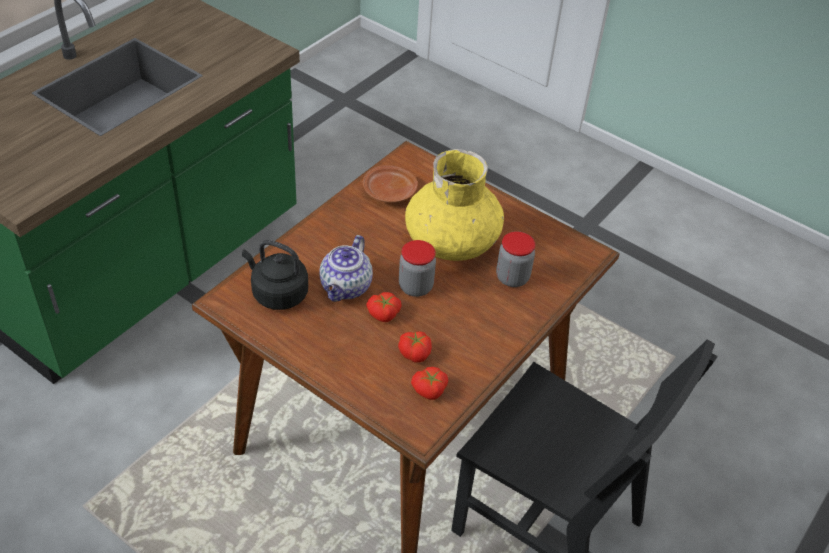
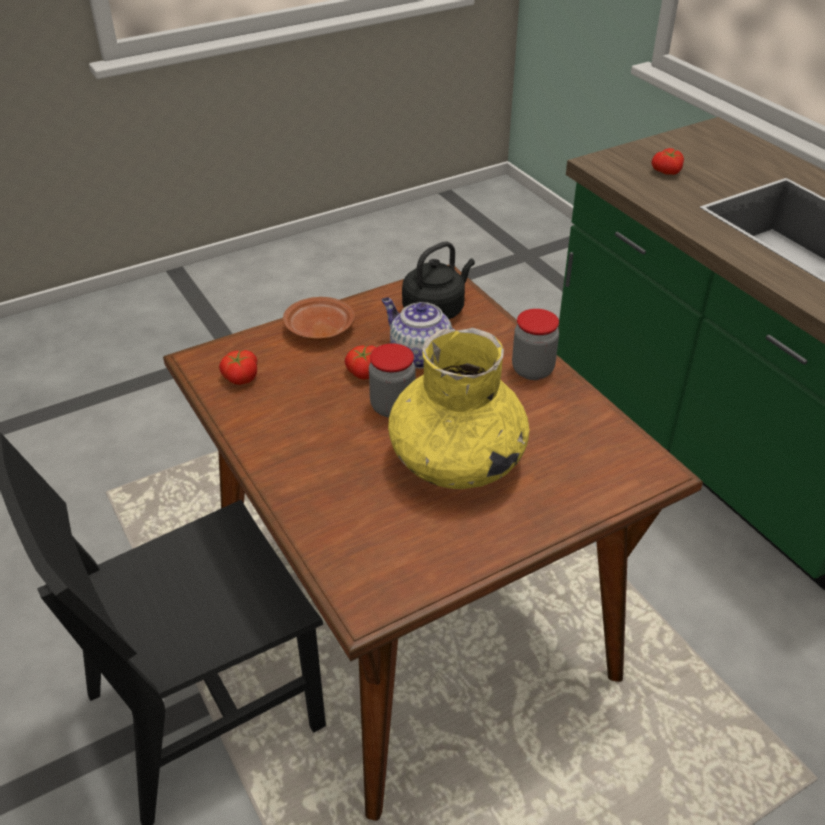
camera: 115 degrees right, 5 degrees down
(390, 192) = (578, 430): brown plate -> brown plate (318, 329)
(415, 353) = (295, 381): tomato -> tomato (667, 172)
(512, 278) = (361, 498): jar -> jar (532, 370)

